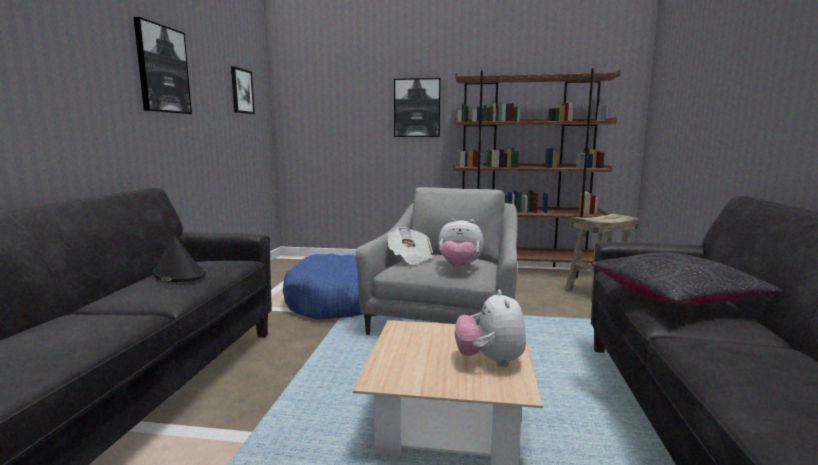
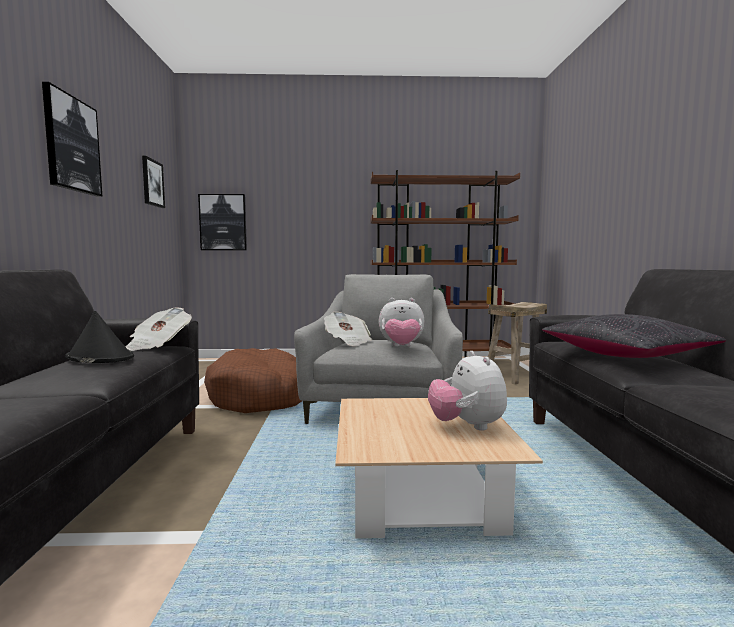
camera: 10 degrees left, 5 degrees down
(231, 261) = (158, 345): none -> newspaper
(334, 301) = (260, 396): blue dog bed -> brown dog bed
(417, 108) = (332, 207): picture -> picture (223, 222)

